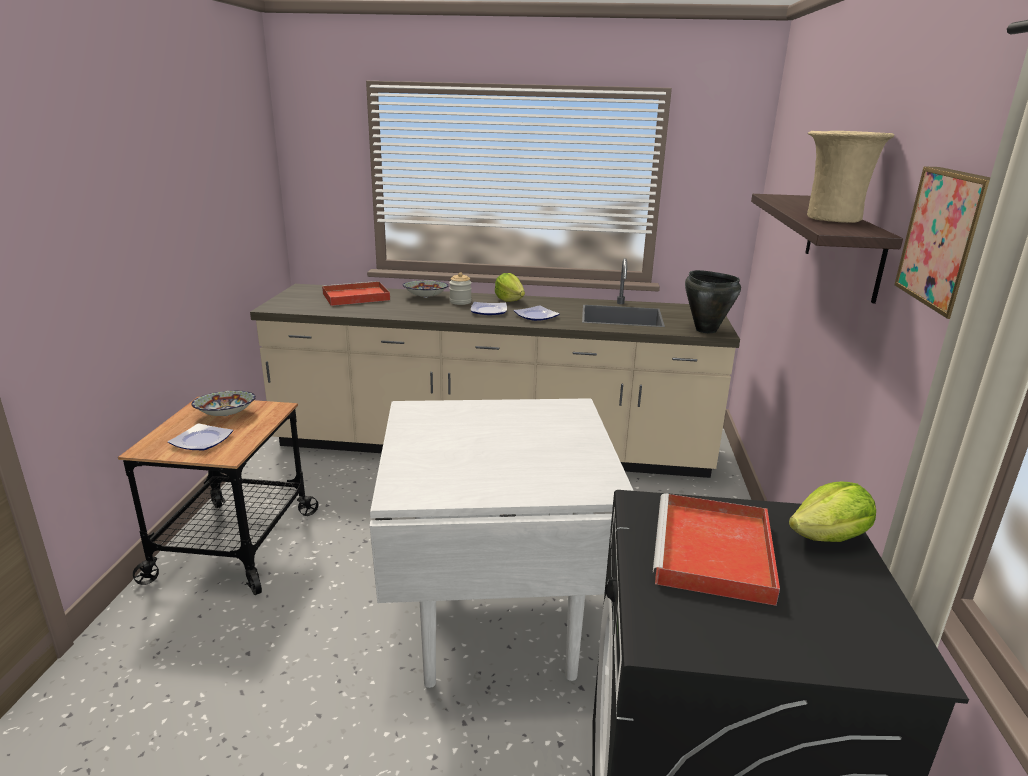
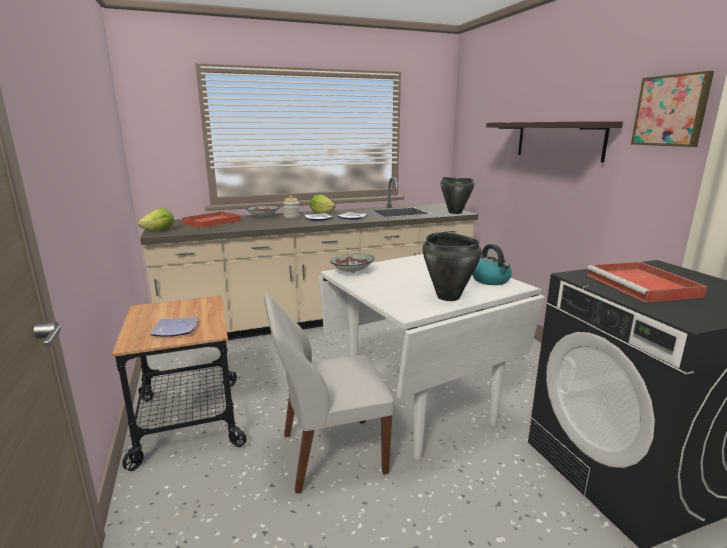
camera: 25 degrees left, 5 degrees down
(226, 415) = (173, 311): bowl -> bowl (353, 272)
(336, 639) = (329, 453): none -> white chair
(484, 483) = (448, 297): none -> black cooking pot
(586, 470) = (491, 280): none -> kettle
(829, 538) = (672, 271): lettuce -> lettuce (159, 231)
(831, 219) = (567, 121): beige vase -> none

